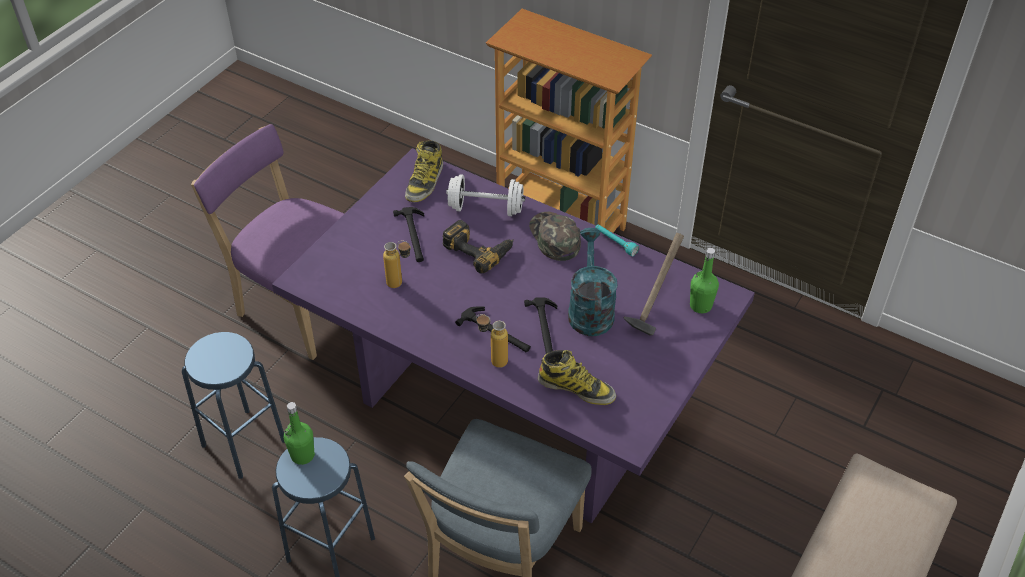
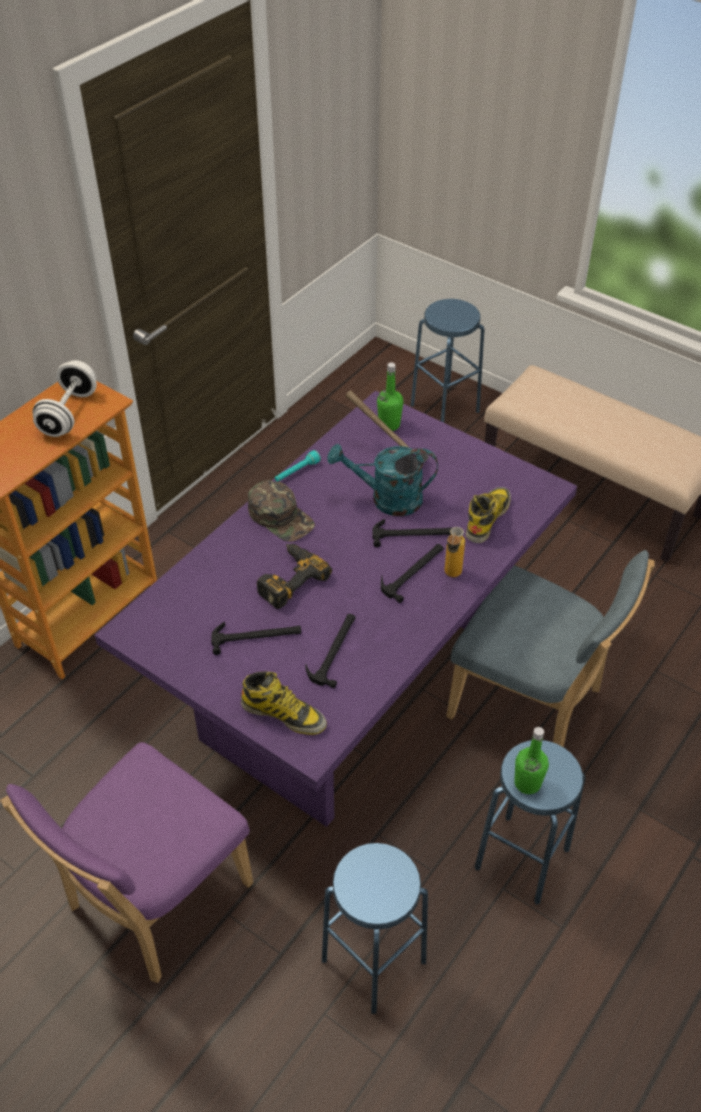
camera: 85 degrees left, 0 degrees up
(400, 284) = (334, 650): bottle -> hammer
(425, 182) = (163, 623): boot -> boot (284, 714)
(486, 208) = (223, 569): white dumbbell -> white dumbbell (69, 414)
(554, 238) = (281, 517): green cap -> green cap turned 120 degrees counterclockwise
(939, 473) = (445, 408): none -> blue stool

